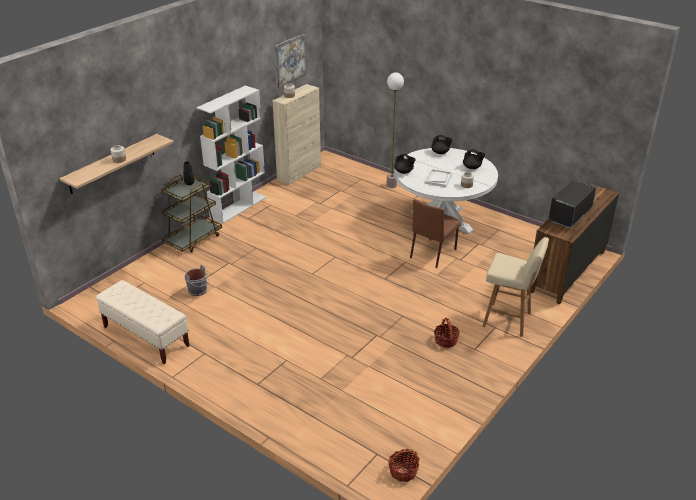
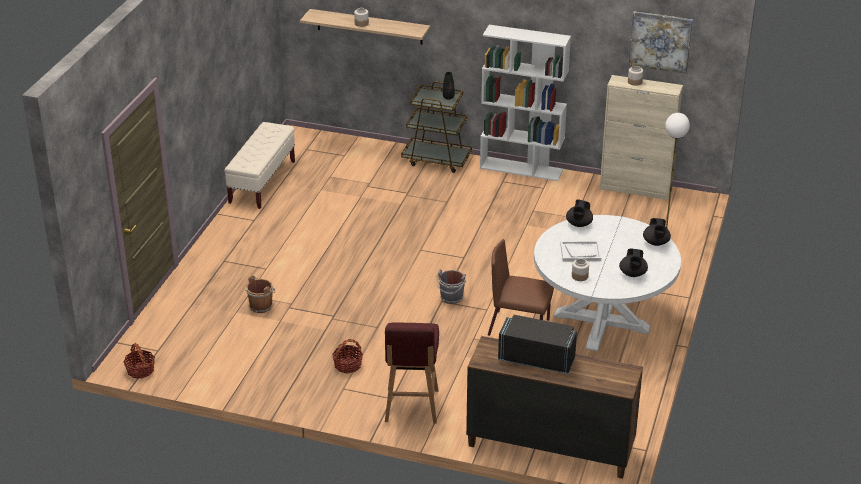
camera: 70 degrees right, 0 degrees up
(198, 291) = (348, 189): grey bucket -> grey bucket (451, 298)
(341, 373) = (261, 306): none -> brown bucket
(508, 320) = (411, 407): beige stool -> red stool

